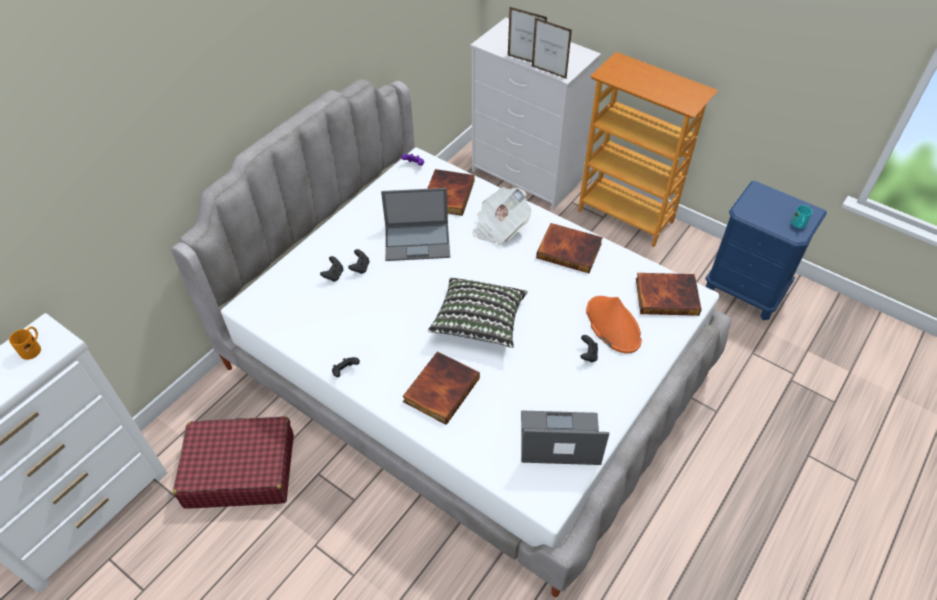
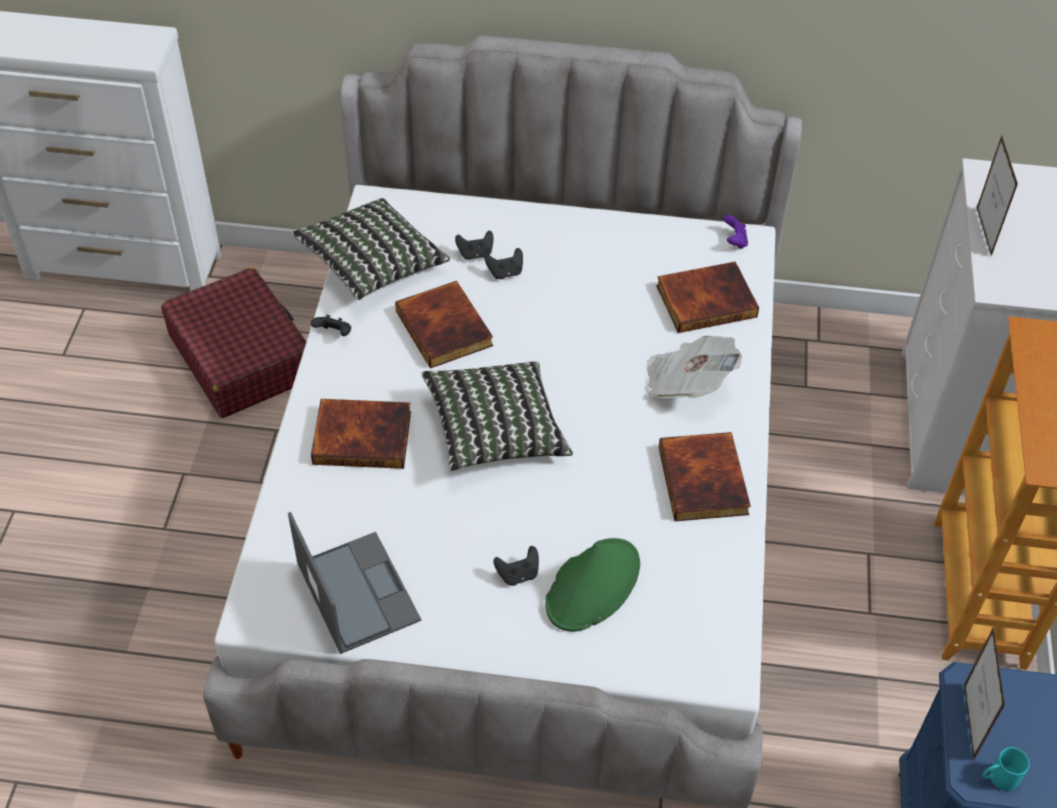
camera: 60 degrees right, 0 degrees up
(33, 348) = (127, 43): orange mug -> none
(301, 329) = (372, 264): none -> pillow
(418, 241) = (593, 308): laptop -> none
(549, 72) = (981, 269): picture frame -> picture frame (969, 721)
(612, 325) = (593, 585): orange hat -> green hat
(667, 295) = (700, 636): book -> book (446, 328)

